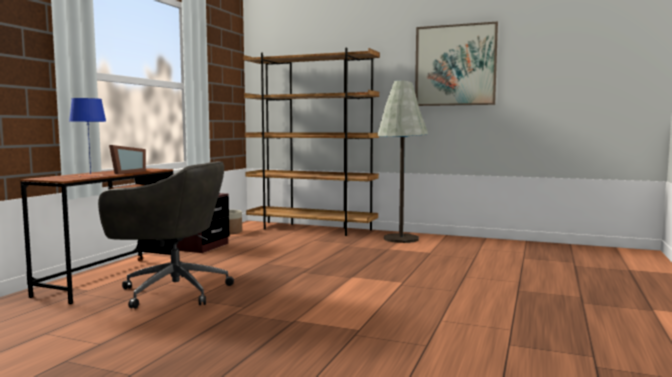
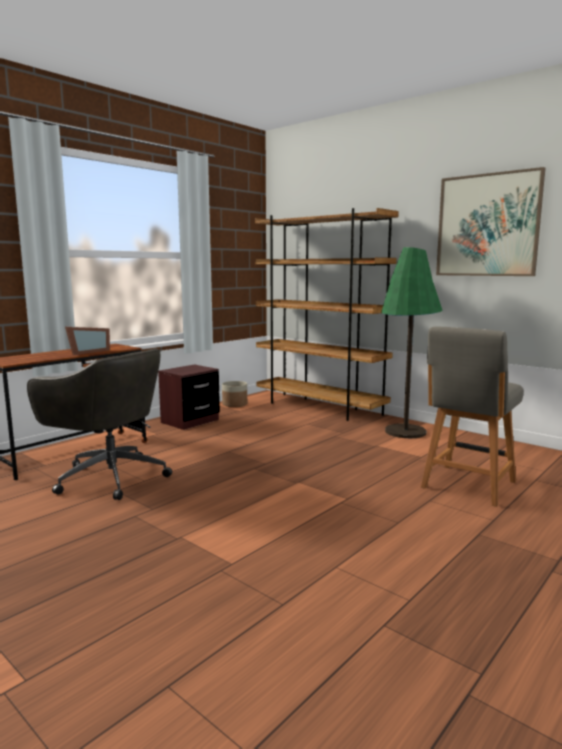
camera: 20 degrees right, 5 degrees up
(90, 175) = (45, 357): blue table lamp -> none
(401, 239) = (405, 432): grey floor lamp -> green floor lamp
(482, 265) = (467, 486): none -> grey chair

